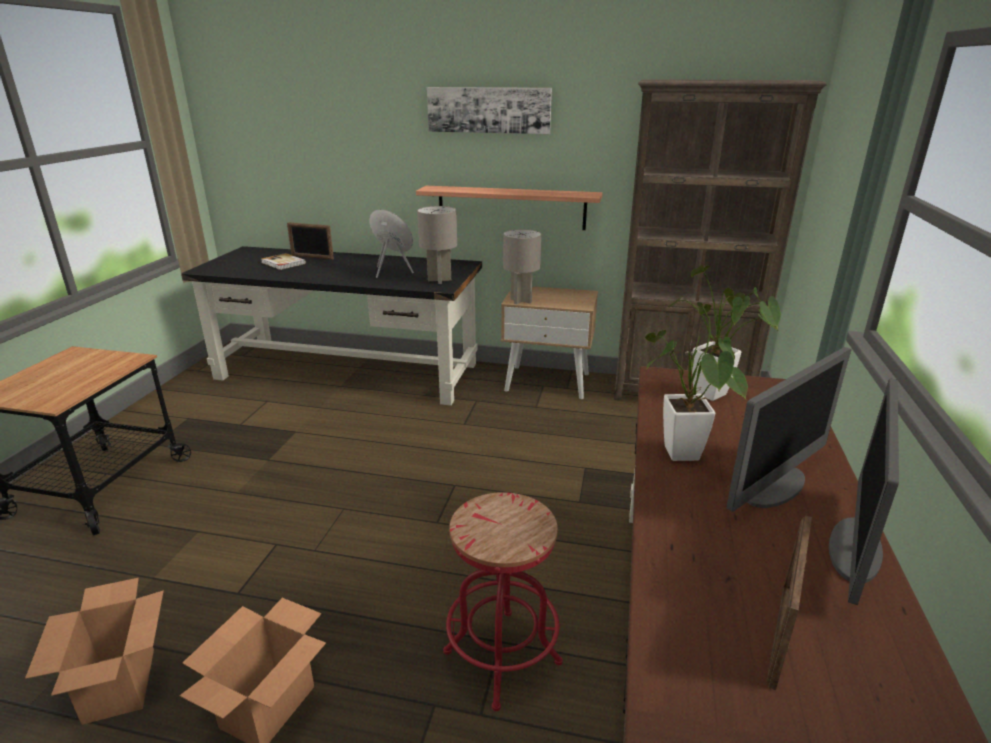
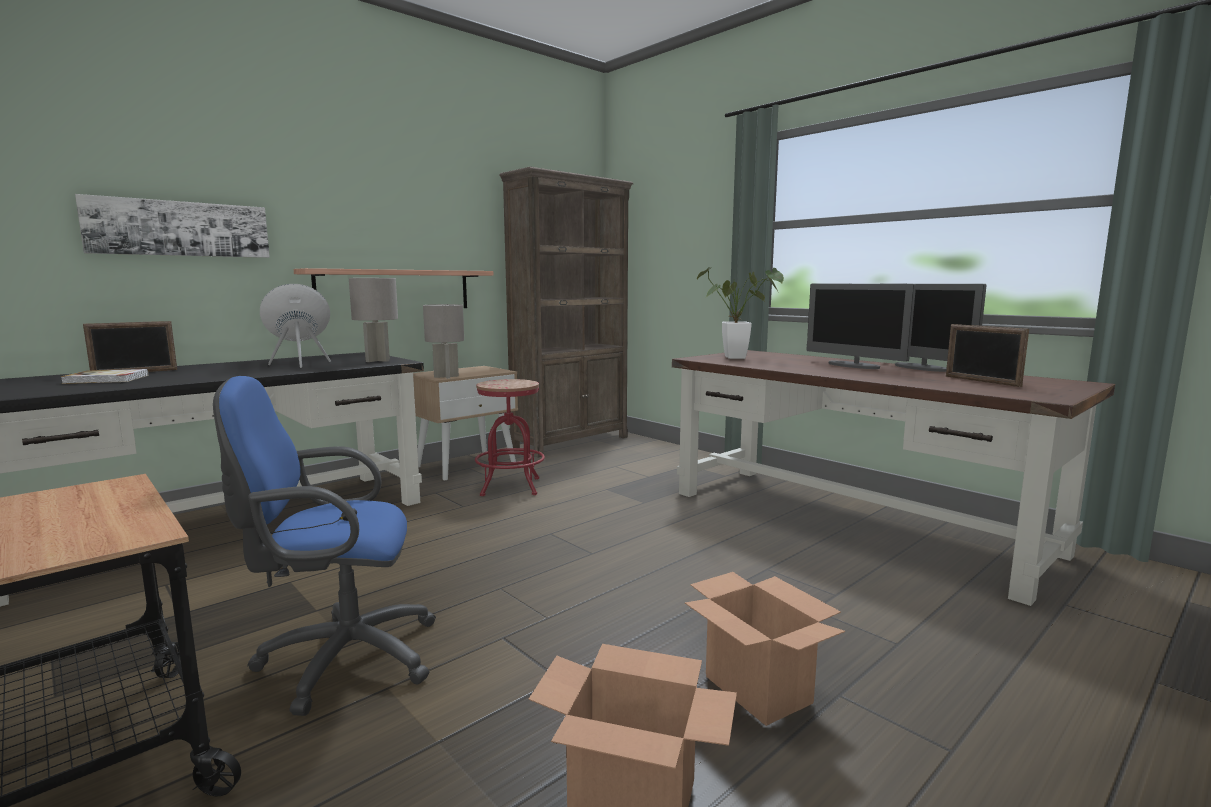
camera: 55 degrees left, 15 degrees down
(219, 499) = (339, 659): none -> blue office chair
(489, 110) = (364, 188): picture -> picture (179, 228)
(502, 657) = (784, 572): red stool -> red stool (510, 487)
(683, 458) = (806, 368): potted plant -> none
(775, 487) = (853, 366): monitor -> monitor turned 150 degrees clockwise

